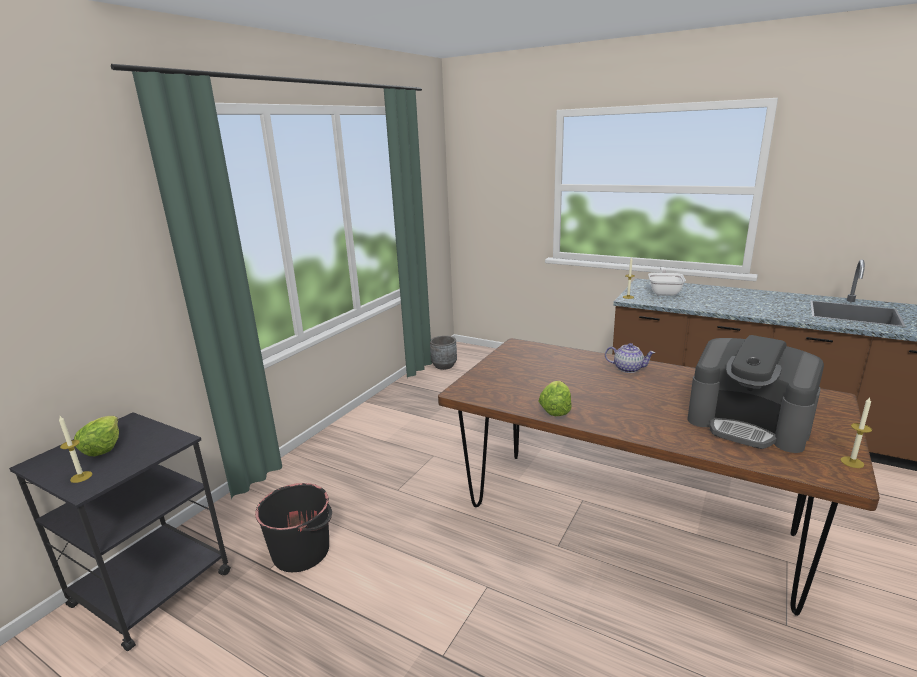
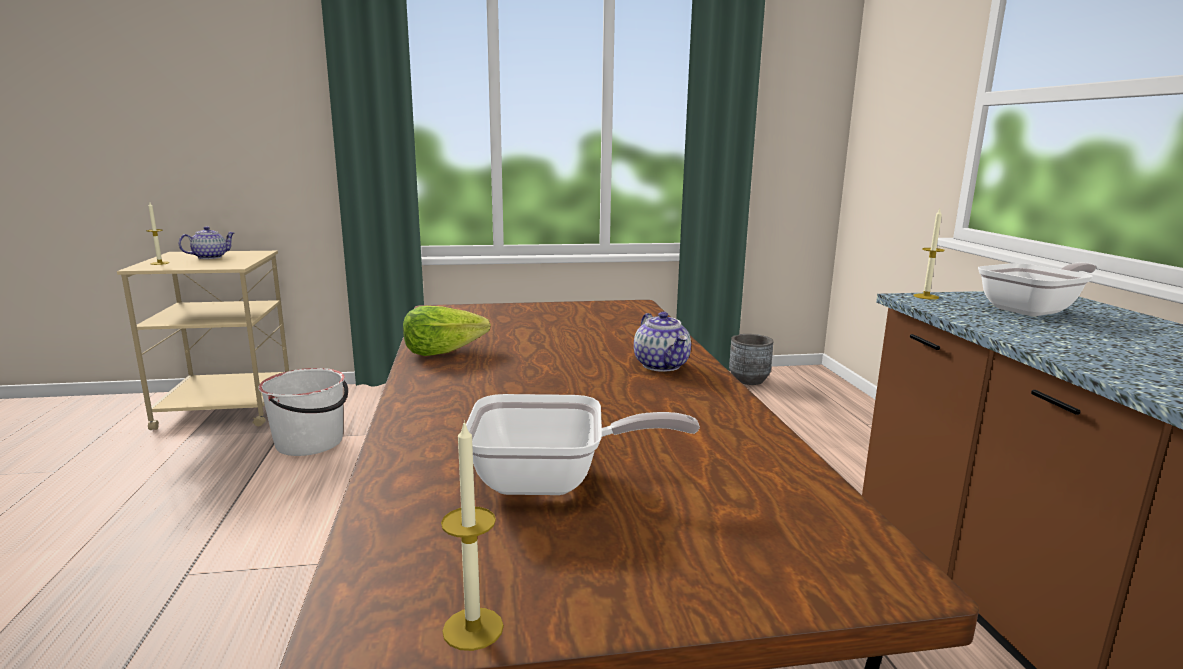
camera: 50 degrees right, 5 degrees down
(103, 447) = (210, 257): lettuce -> teapot
(153, 586) = (228, 408): black cart -> beige cart
(302, 551) = (310, 443): black bucket -> white bucket
(748, 424) = (553, 481): coffee machine -> frying pan

